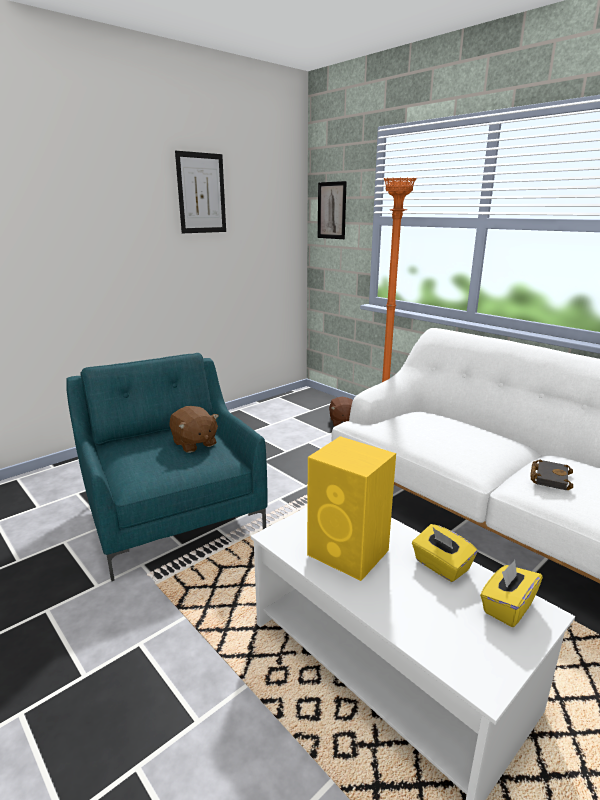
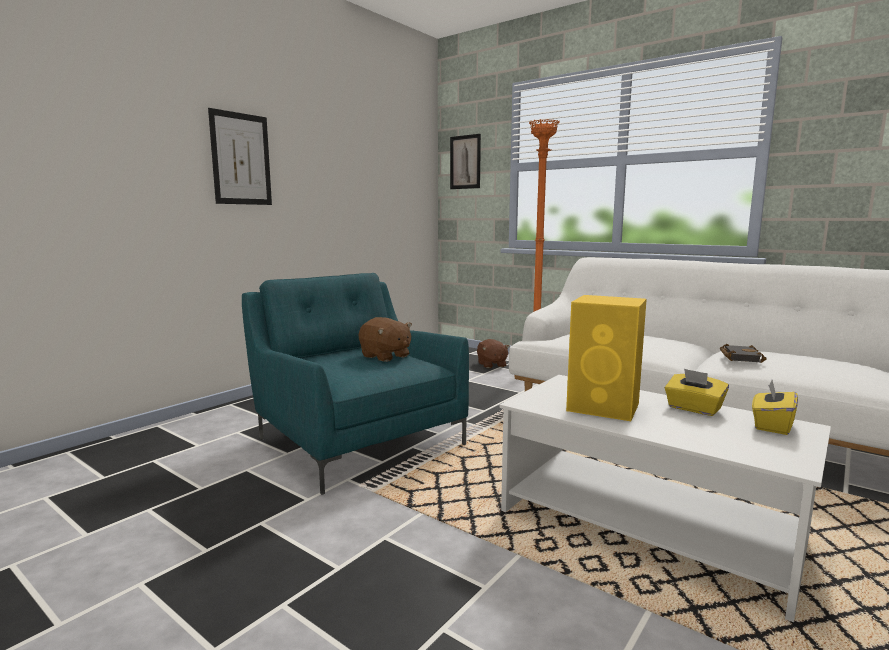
camera: 10 degrees left, 10 degrees down
(201, 193) = (348, 136): picture -> picture (241, 159)

